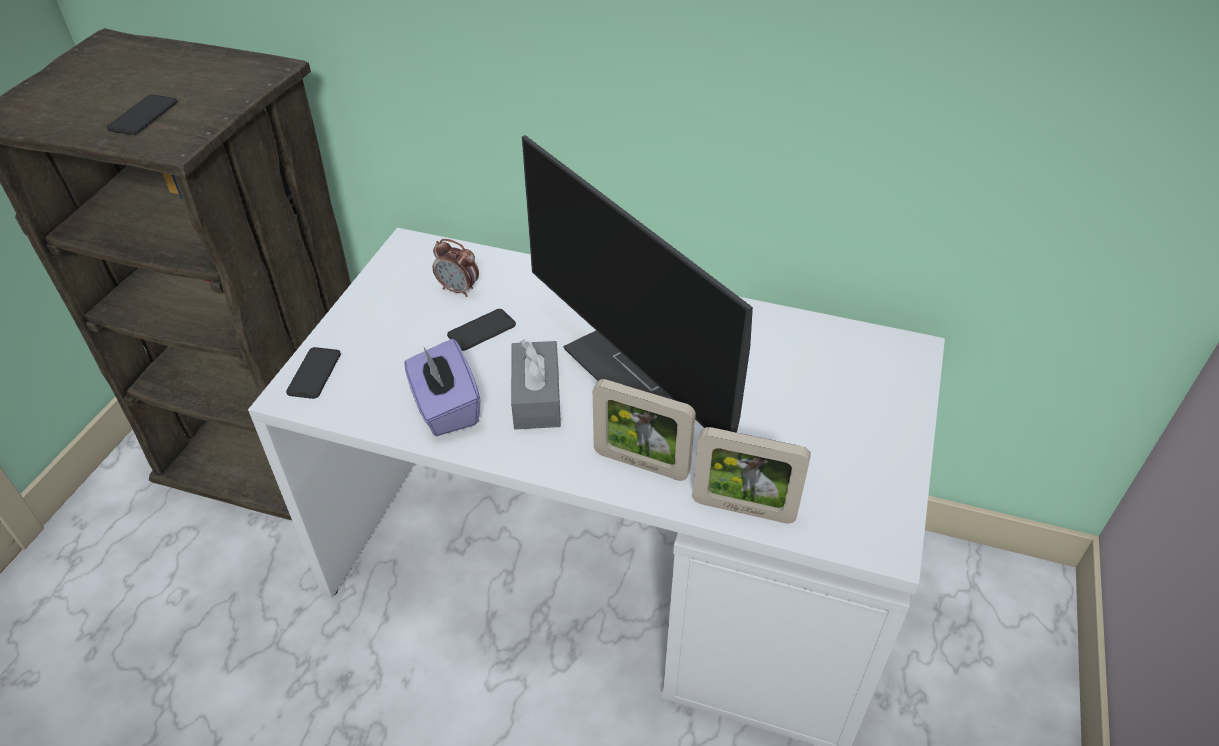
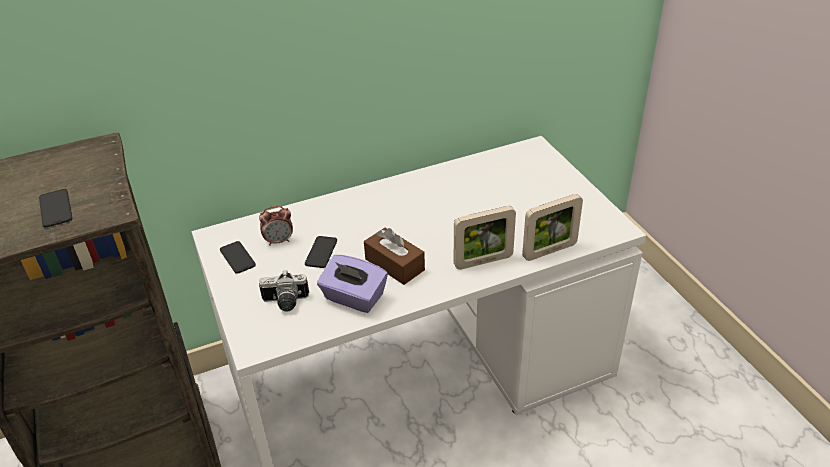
camera: 40 degrees left, 5 degrees down
(314, 373) = (252, 328): phone -> phone (237, 257)
(376, 366) = (285, 303): none -> camera
(536, 397) = (394, 264): grey tissue box -> brown tissue box
(645, 373) = (433, 223): monitor -> none

